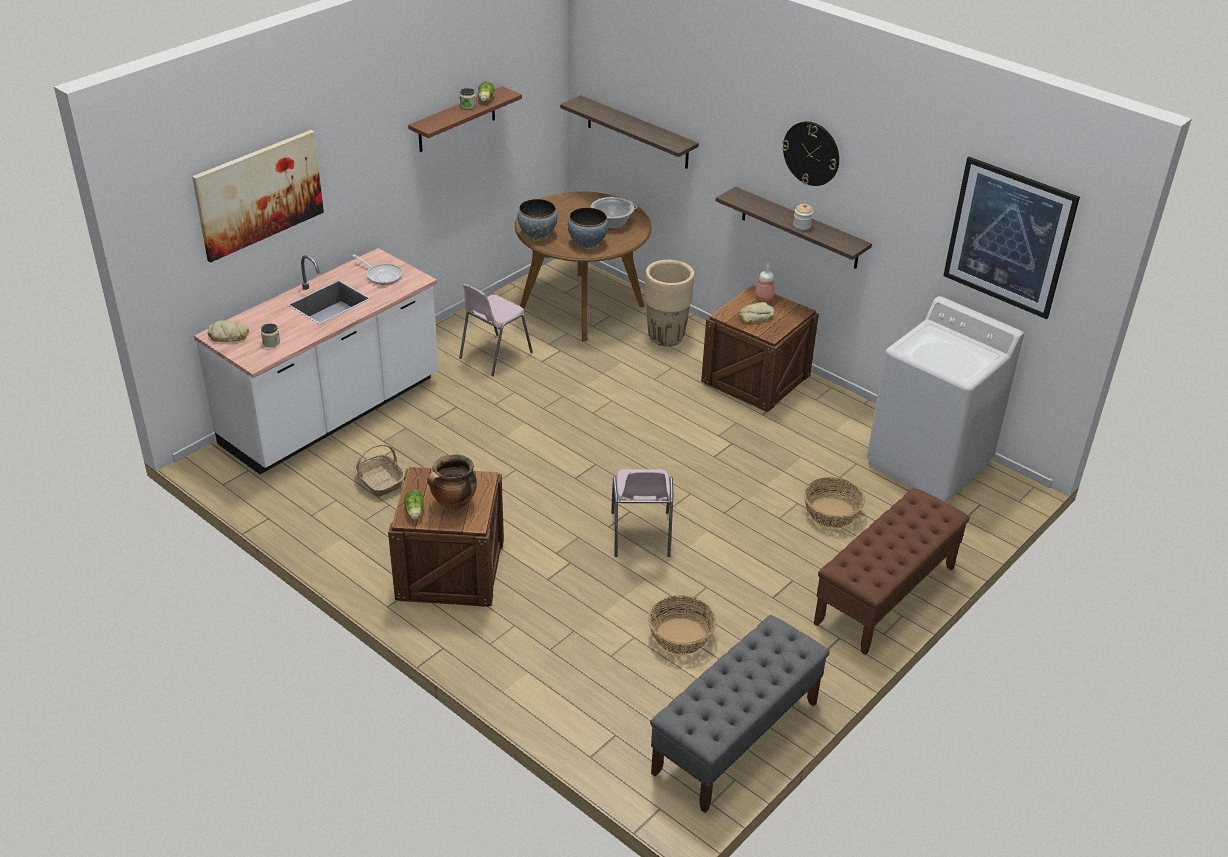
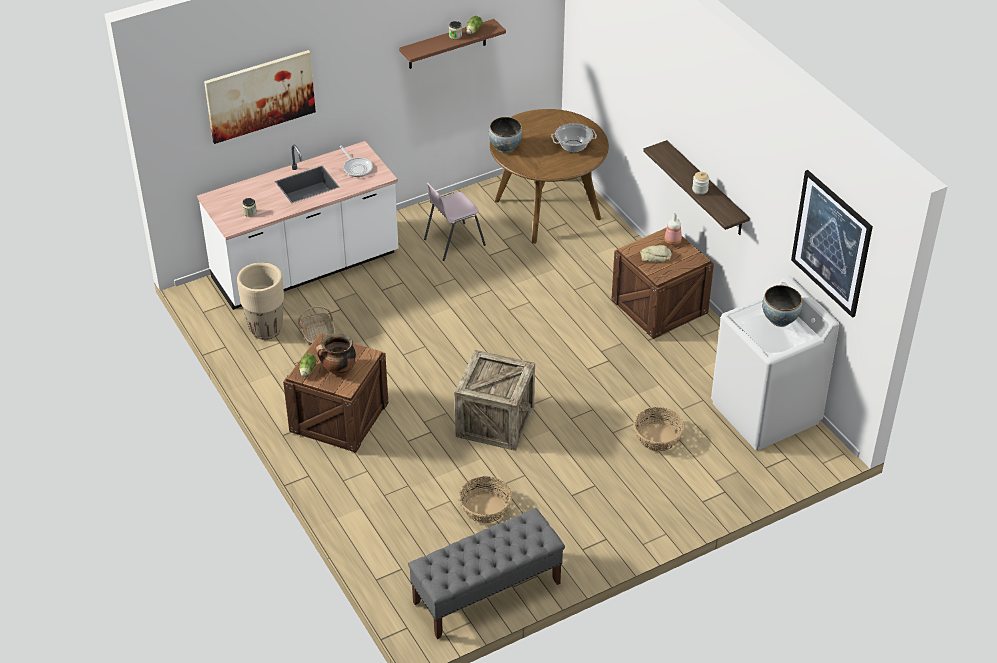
camera: 20 degrees right, 5 degrees up
(228, 336) = (221, 201): bread -> none
(587, 243) = (542, 163): bowl -> bowl (779, 320)
(637, 132) = (606, 73): shelf -> none
(640, 535) = (495, 422): pink chair -> crate
(666, 337) = (604, 253): beige planter -> beige planter (266, 329)
(811, 153) = (713, 131): wall clock -> none
(885, 595) = (661, 514): brown bench -> none

